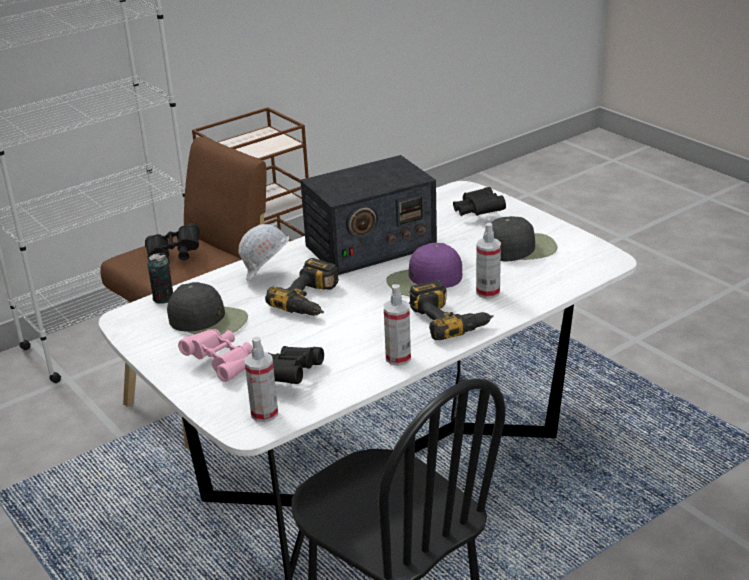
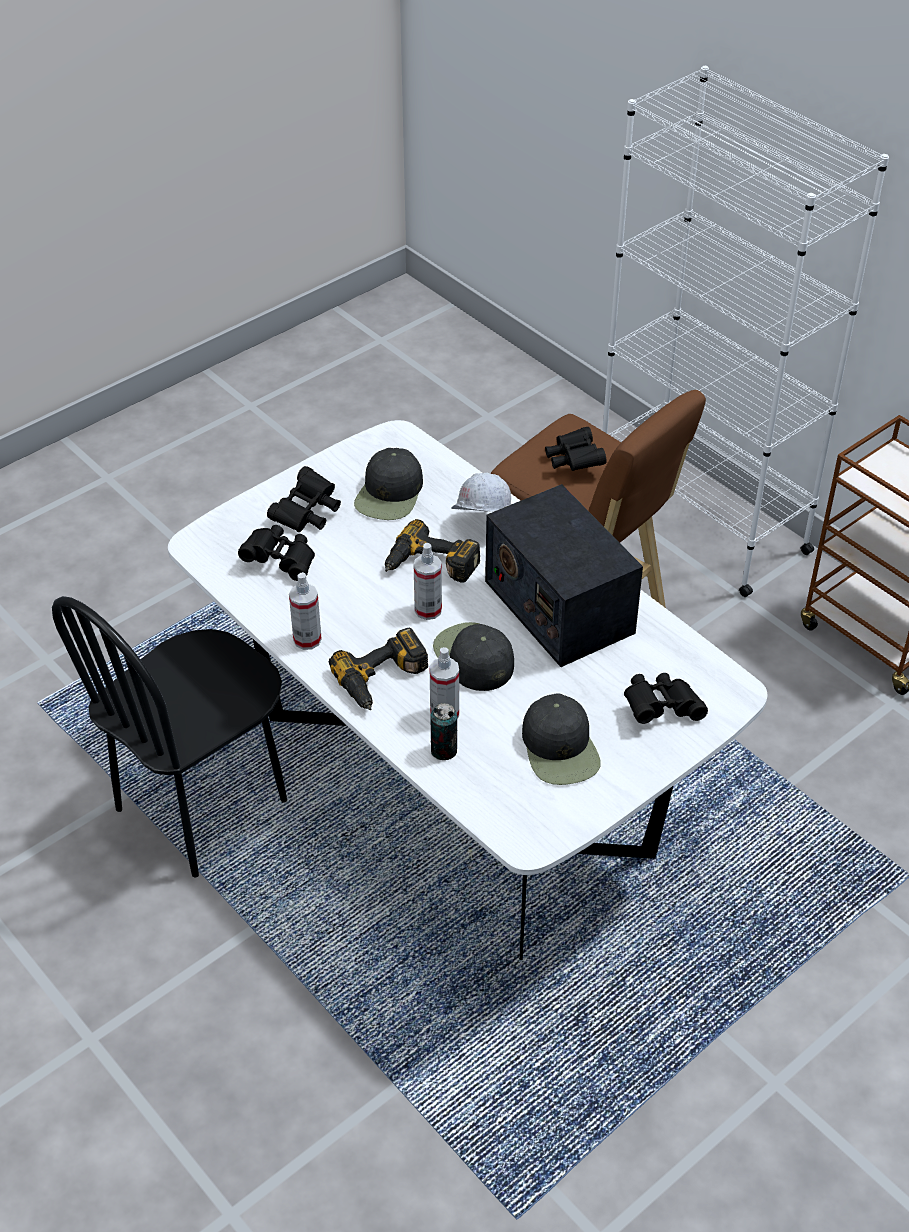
camera: 85 degrees right, 15 degrees up
(163, 298) = (435, 456): can -> can (444, 750)
(222, 364) = (307, 513): pink binoculars -> black binoculars
(264, 413) = (220, 551): spray bottle -> spray bottle (428, 610)
(424, 280) = (473, 657): purple cap -> black cap

